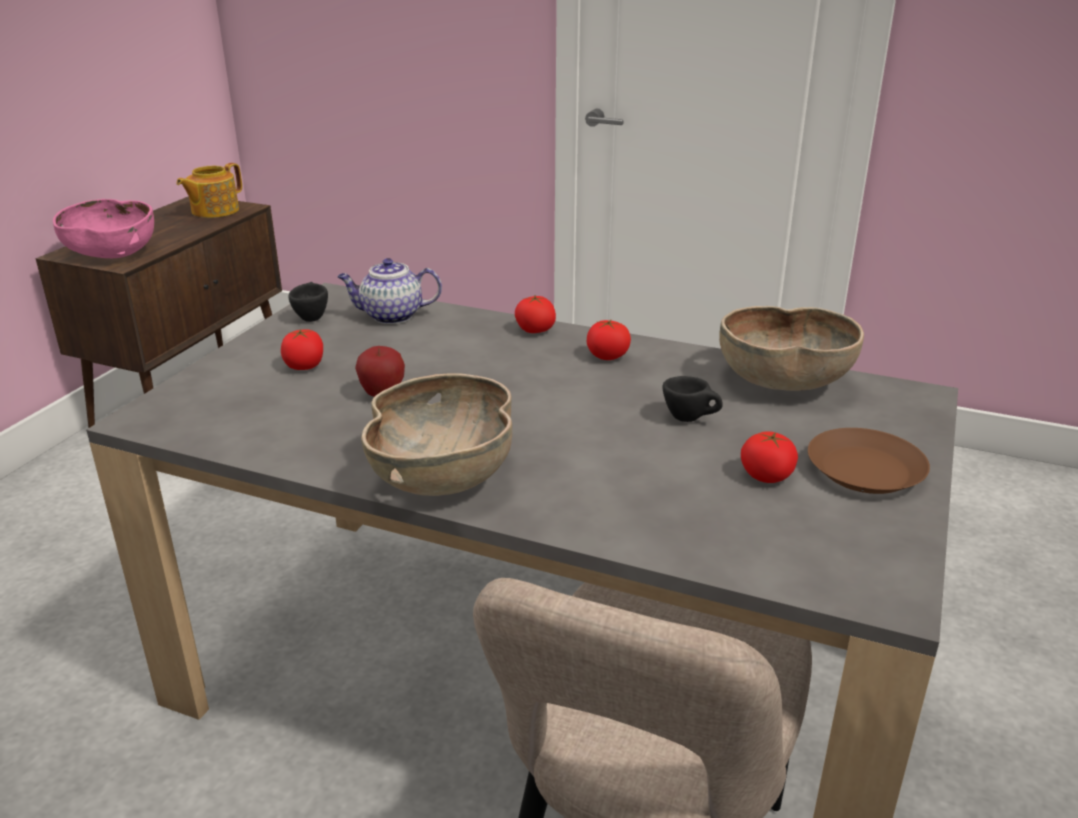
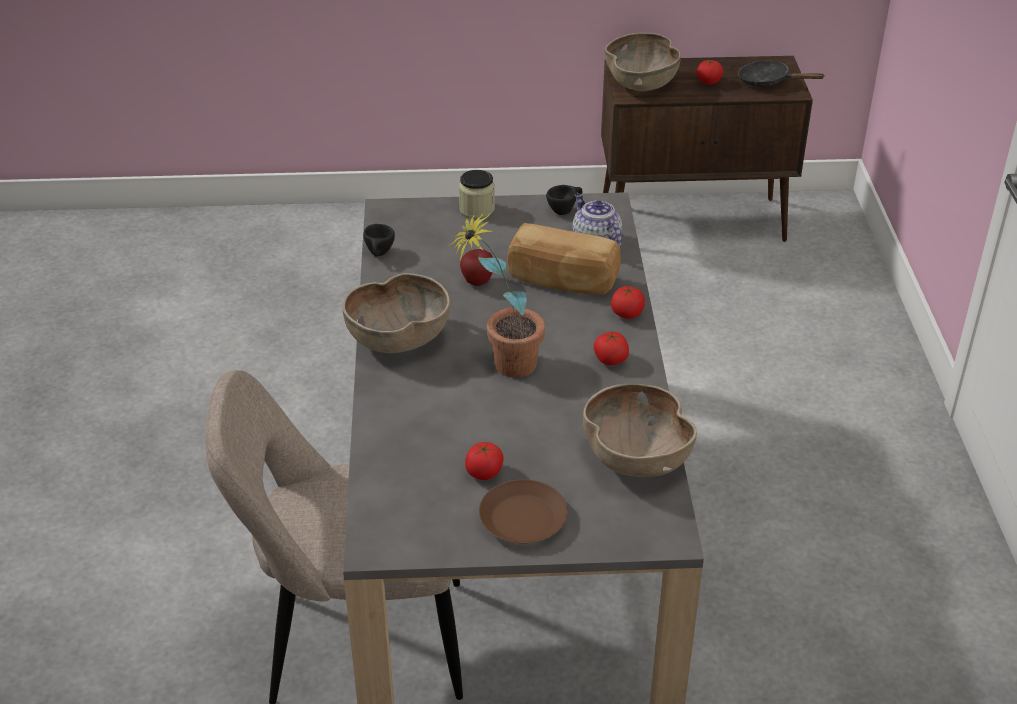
camera: 65 degrees right, 10 degrees up
(113, 253) = (641, 83): pink bowl -> brown bowl
(214, 211) = (768, 81): teapot -> black frying pan
(233, 361) = (477, 209): none -> jar
(304, 366) = (492, 237): tomato -> tomato (709, 81)
(438, 347) = (562, 280): none -> bread
(565, 417) = (502, 366): none -> potted plant
(691, 419) = (540, 422): black cup -> black cup (379, 255)

